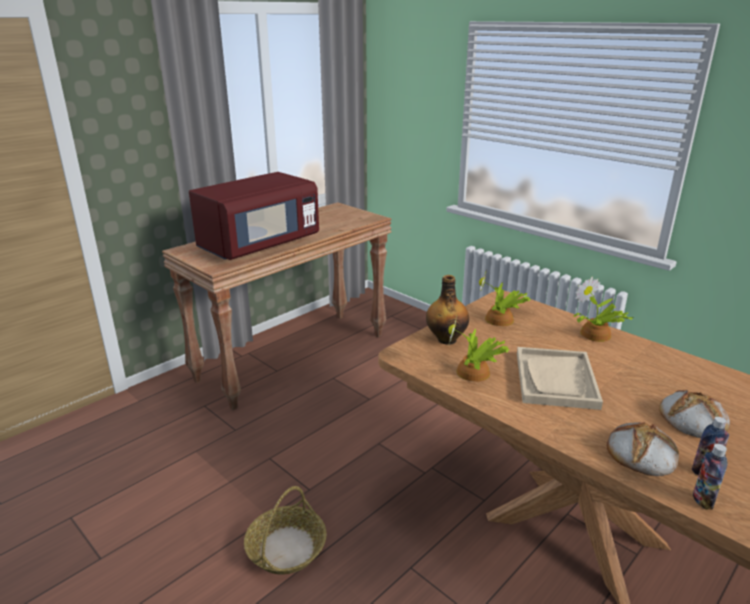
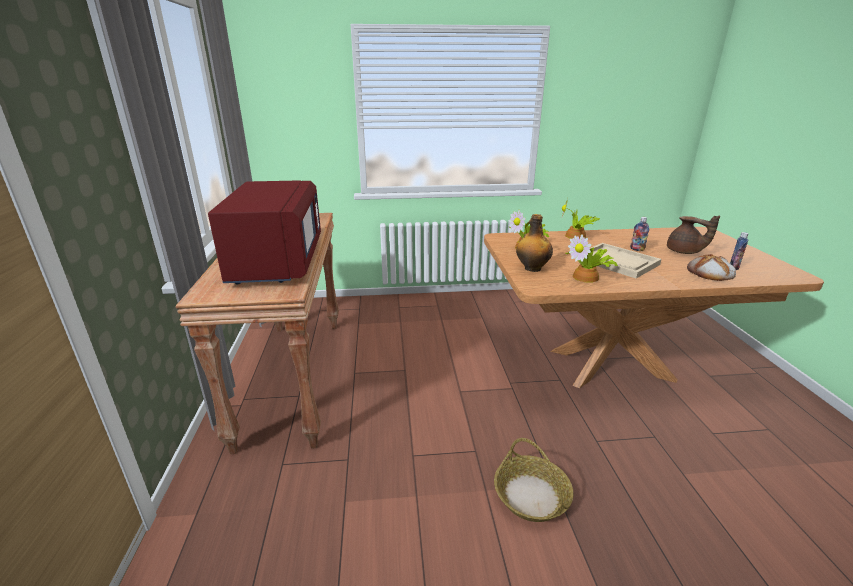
camera: 50 degrees left, 0 degrees up
(692, 419) = (684, 252): bread -> brown teapot
(702, 500) = (759, 277): bottle -> bottle (637, 249)

